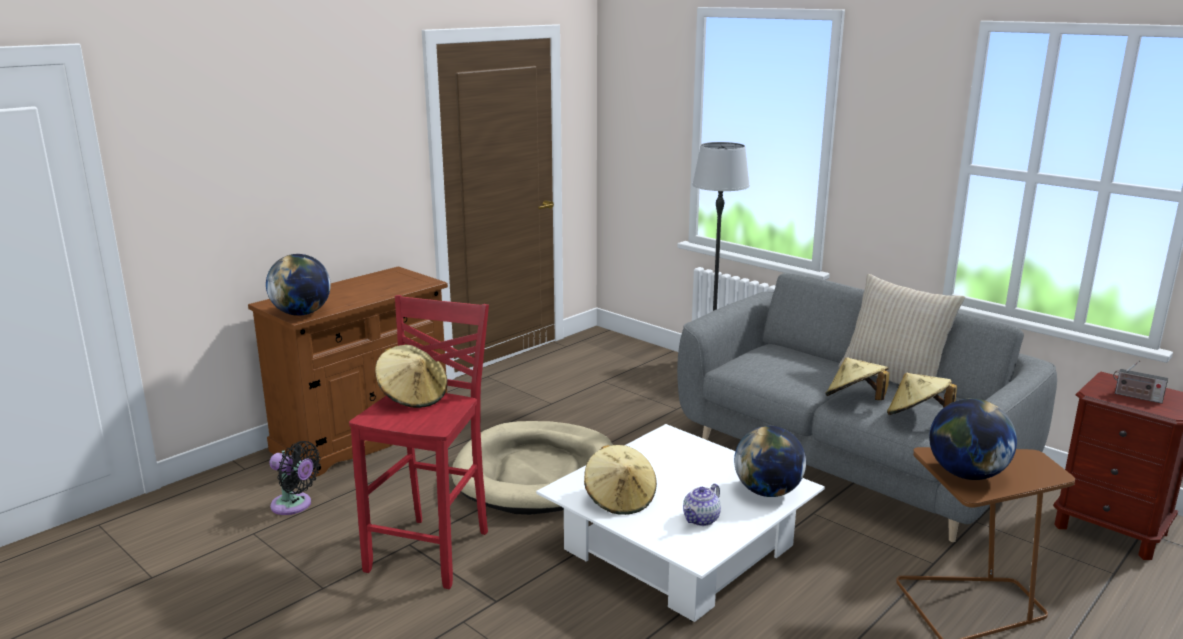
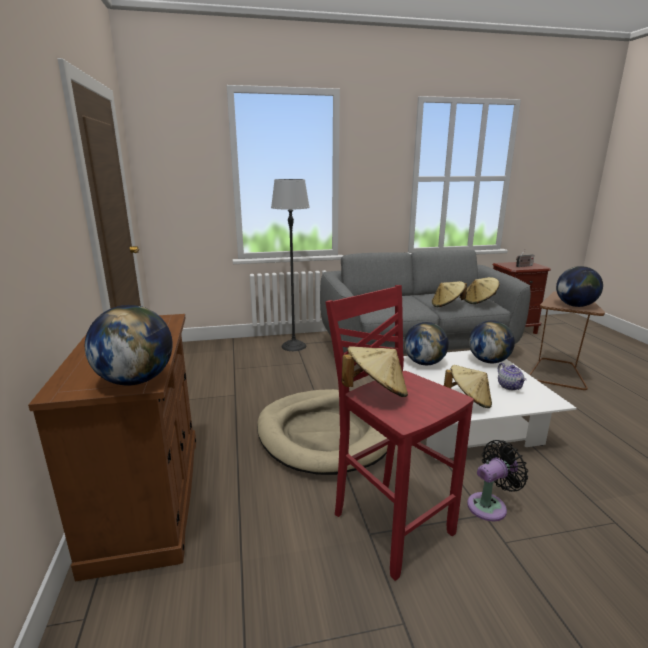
camera: 55 degrees left, 0 degrees up
(294, 505) = (222, 595): black fan -> black fan (490, 505)
(691, 452) = (424, 363): none -> globe
(893, 378) = (429, 293): beige pillow -> none

